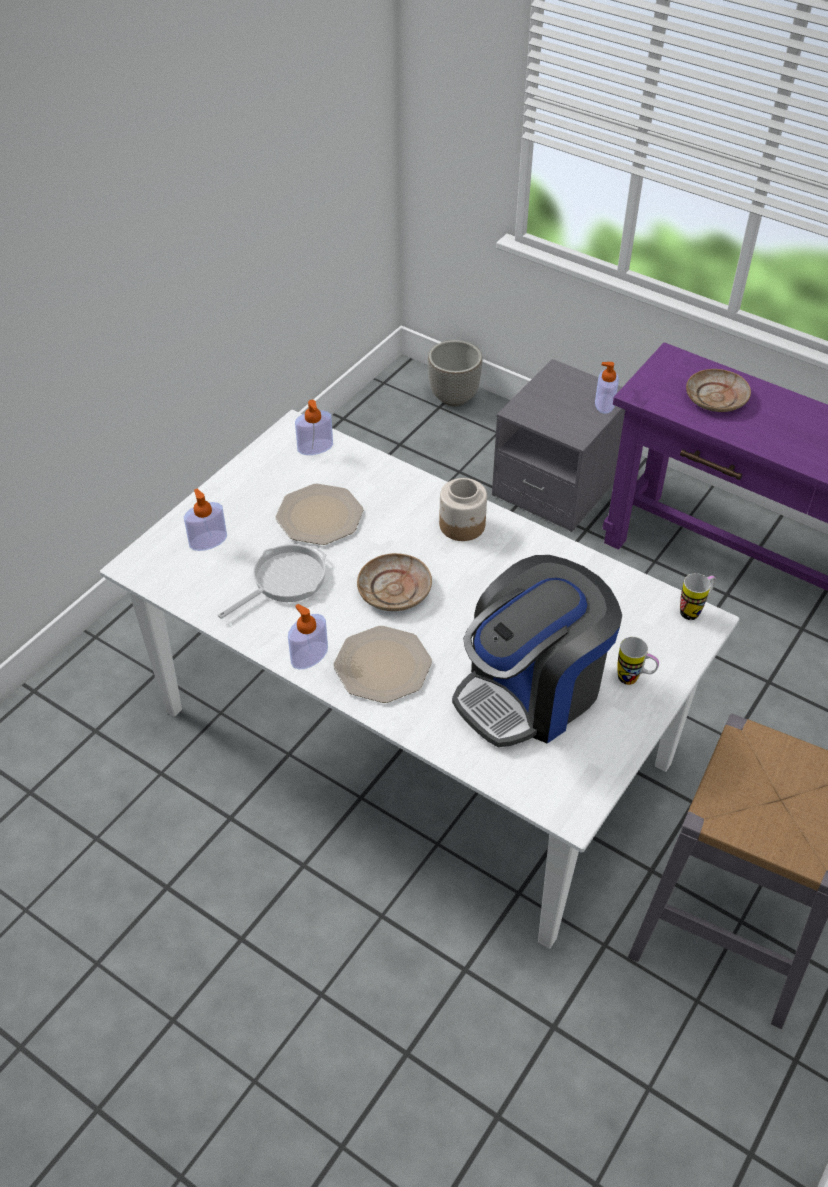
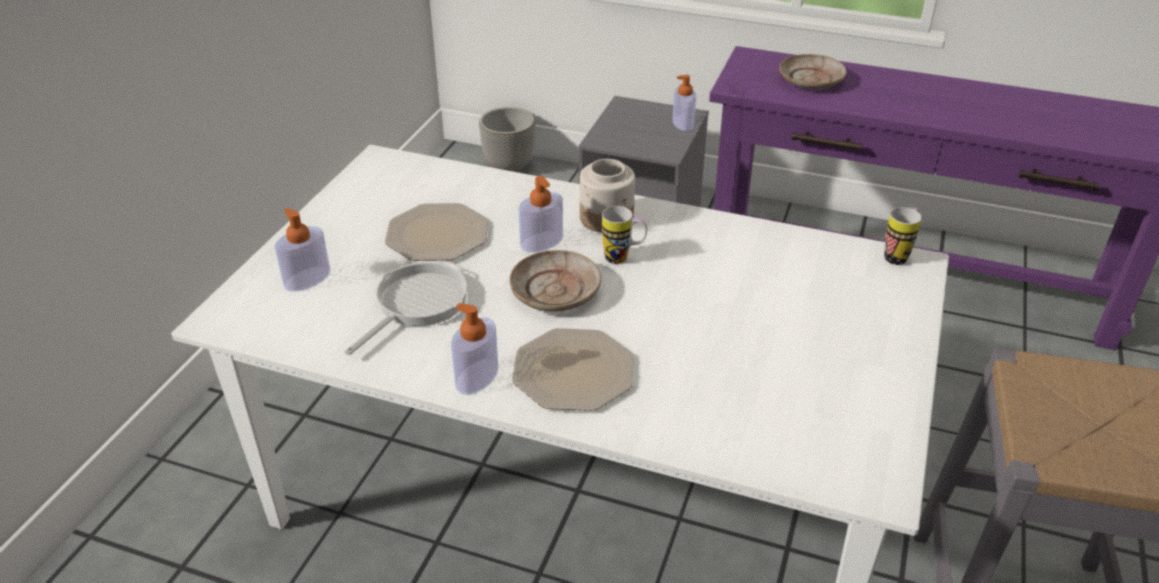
camera: 15 degrees left, 10 degrees down
(315, 447) = (409, 173): soap dispenser -> soap dispenser (541, 242)
(531, 691) = (764, 365): coffee machine -> none
(634, 679) = (873, 332): mug -> mug (623, 258)

